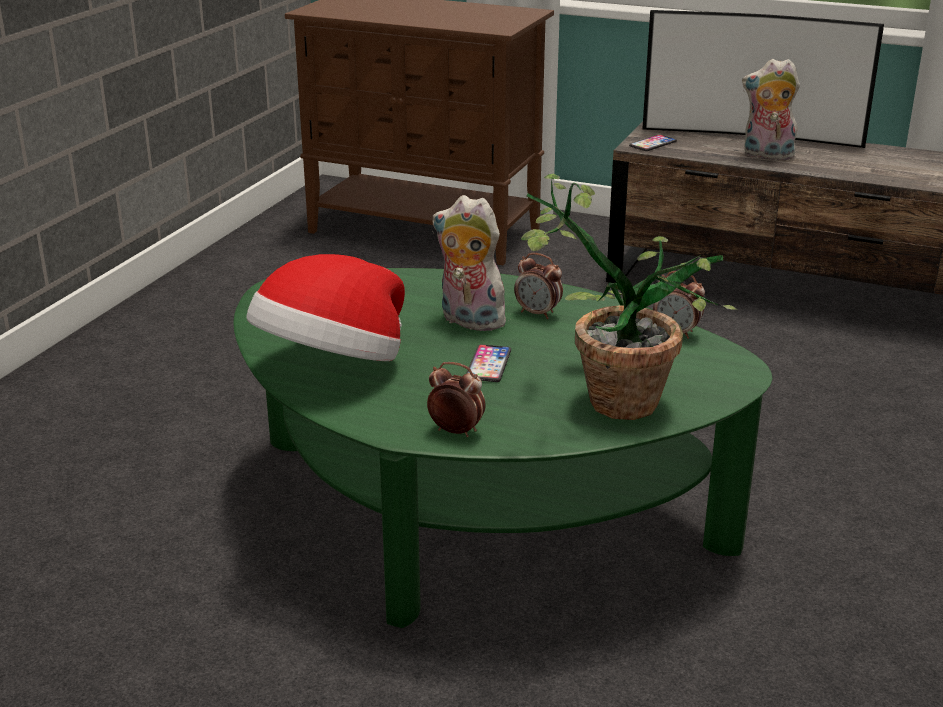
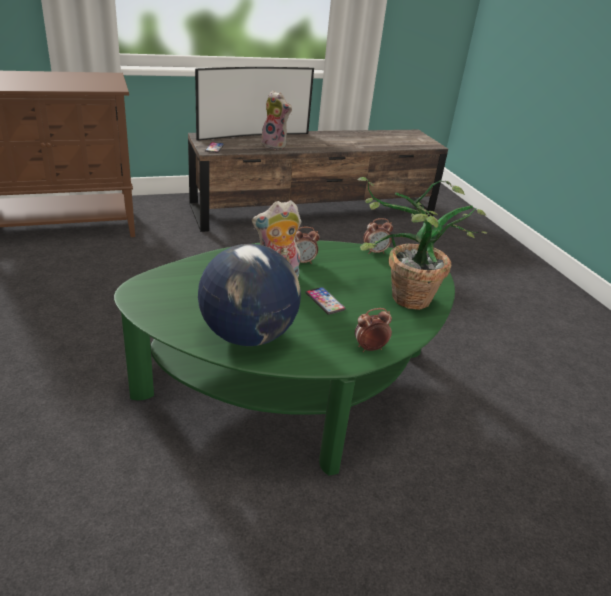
camera: 45 degrees left, 5 degrees up
(332, 366) = (248, 335): hat -> globe
(766, 156) = (275, 145): plush toy -> plush toy turned 120 degrees counterclockwise

